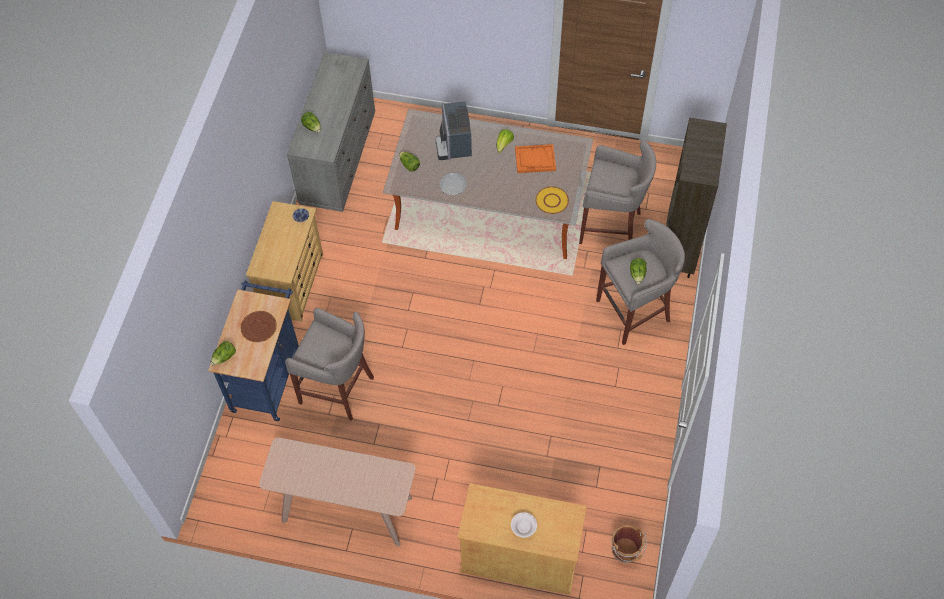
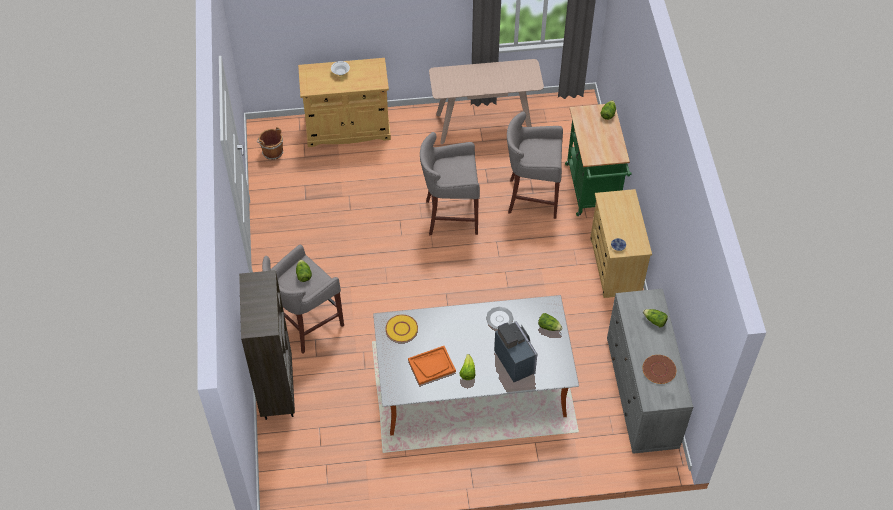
camera: 160 degrees right, 5 degrees down
(258, 327) = (595, 139): brown plate -> brown plate (659, 369)
(268, 375) = (592, 192): blue cart -> green cart
(612, 227) = (348, 399): grey stool -> grey stool (450, 216)

